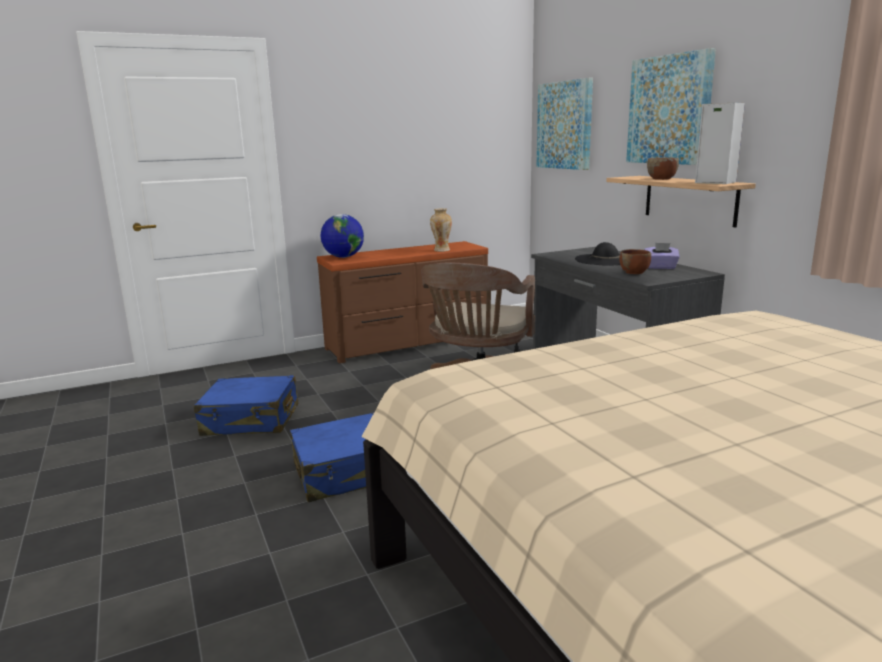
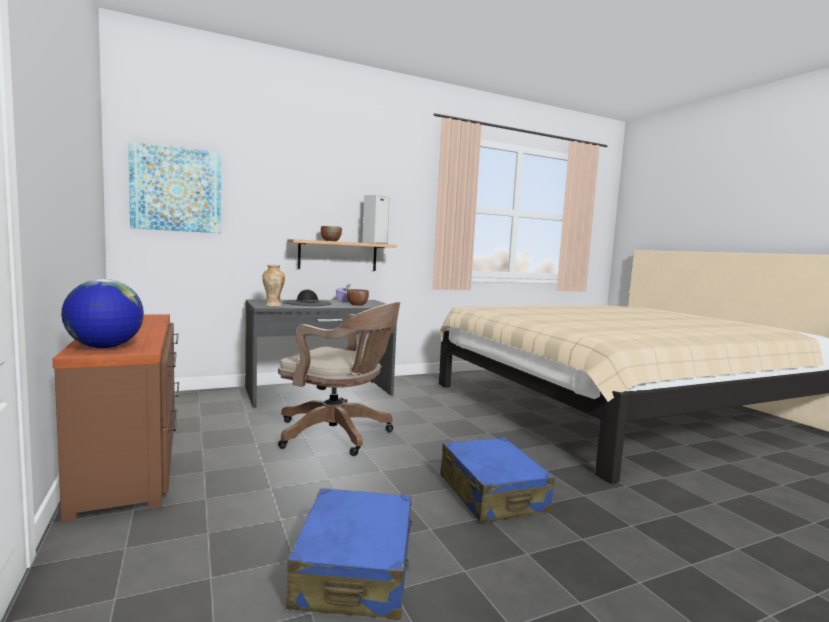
camera: 90 degrees left, 10 degrees down
(441, 250) = (151, 322): vase -> vase (273, 306)
(669, 110) = (314, 193): picture -> none

